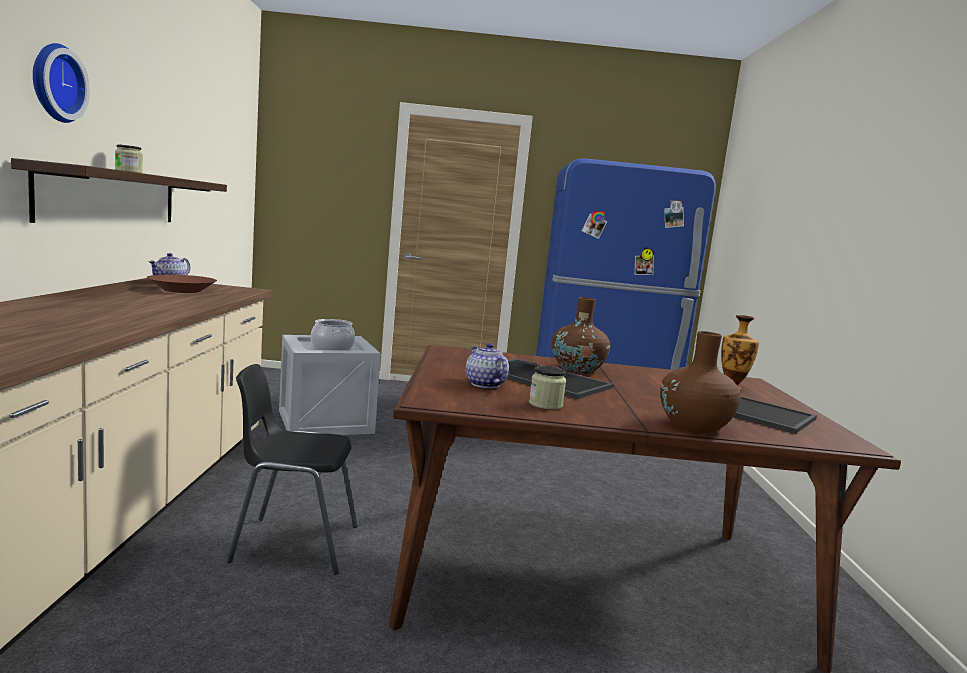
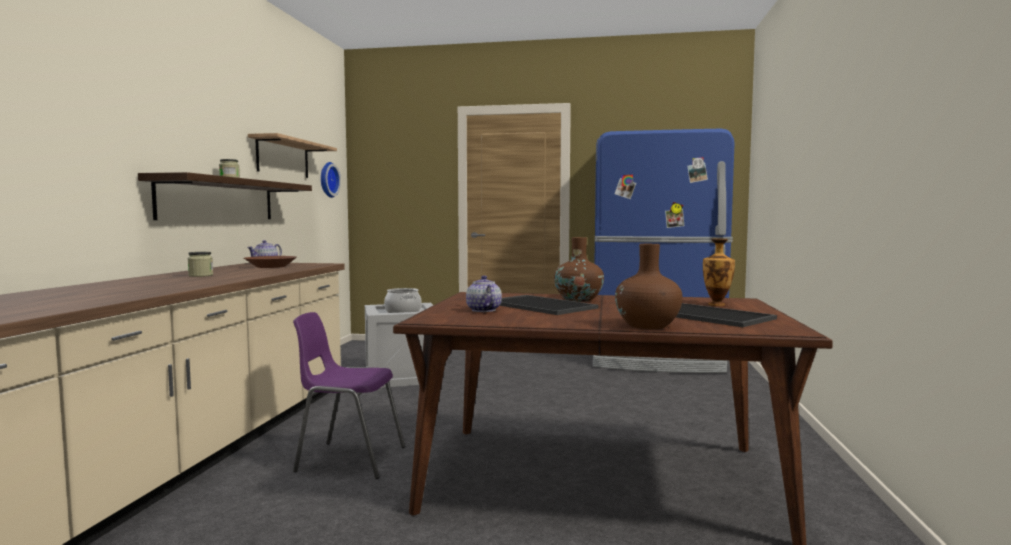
camera: 10 degrees right, 5 degrees down
(54, 83) = (170, 117): wall clock -> wall clock (327, 179)
(188, 145) = (283, 158): none -> shelf
(292, 543) = (348, 459): black chair -> purple chair
(545, 404) = (524, 318): jar -> jar (201, 275)

